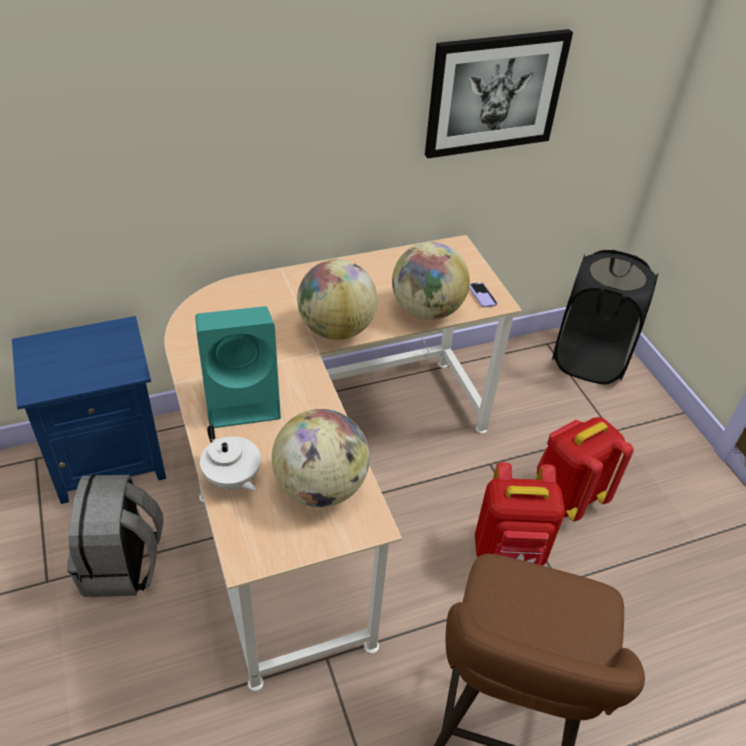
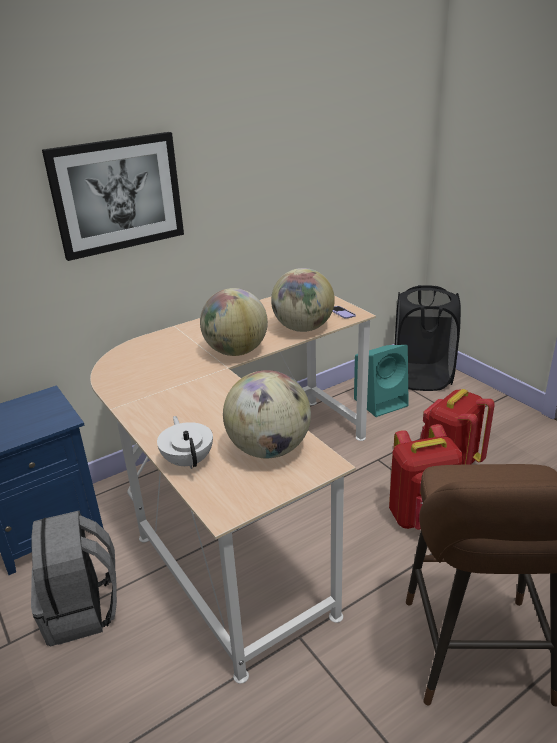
camera: 10 degrees left, 15 degrees down
(232, 479) = (188, 460): white teapot -> white teapot turned 150 degrees counterclockwise
(244, 398) = (176, 406): turquoise speaker -> turquoise speaker (381, 401)
(495, 93) = (313, 164): picture -> picture (117, 195)

